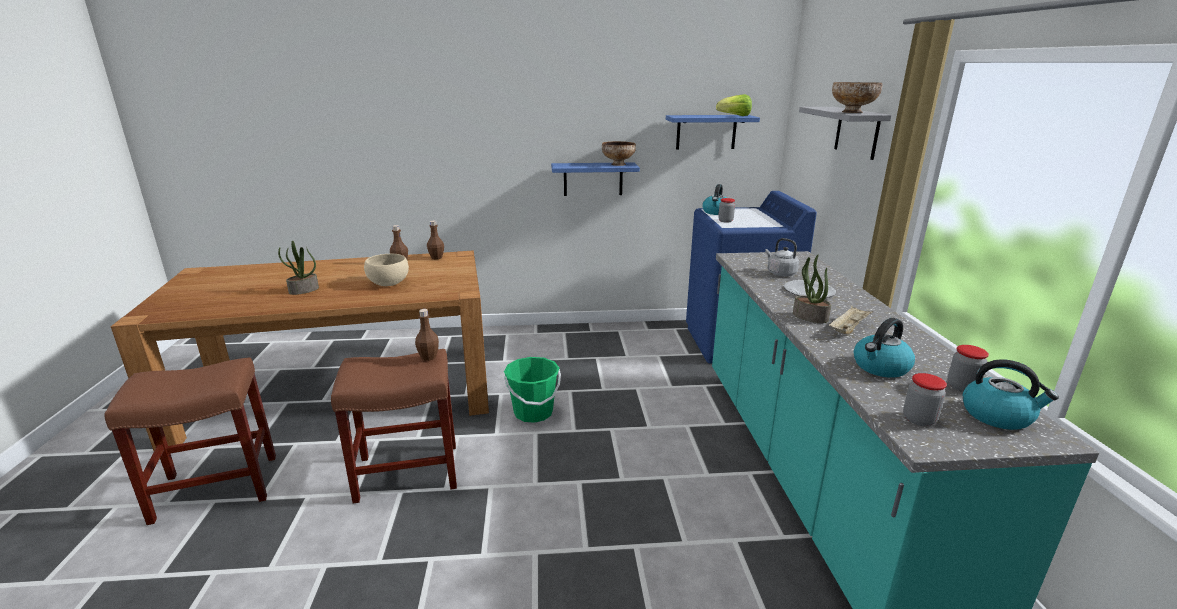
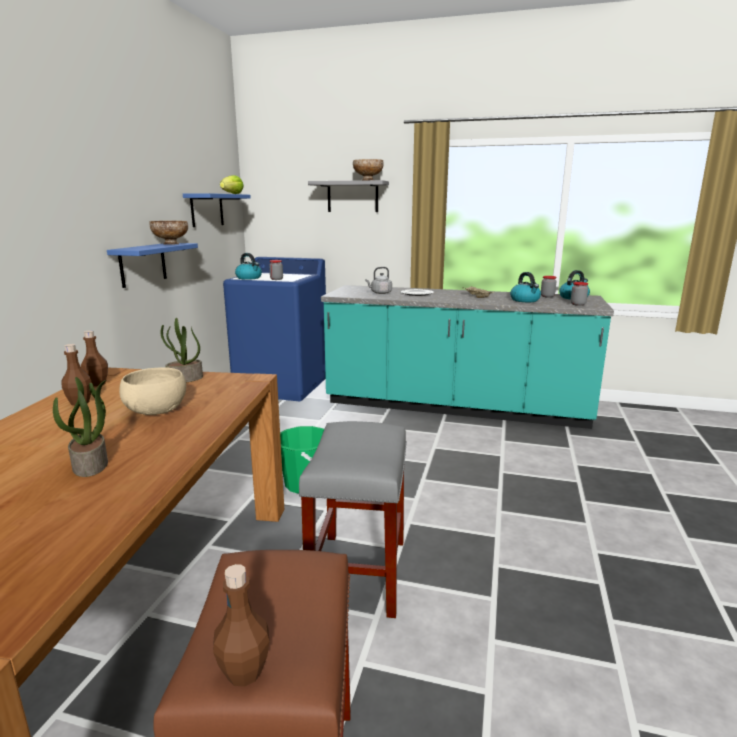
camera: 70 degrees left, 5 degrees down
(406, 473) = (358, 574): brown stool -> grey stool
(428, 357) = (354, 425): brown bottle -> brown bottle (244, 672)
(809, 317) = (456, 299): potted plant -> potted plant (185, 379)

